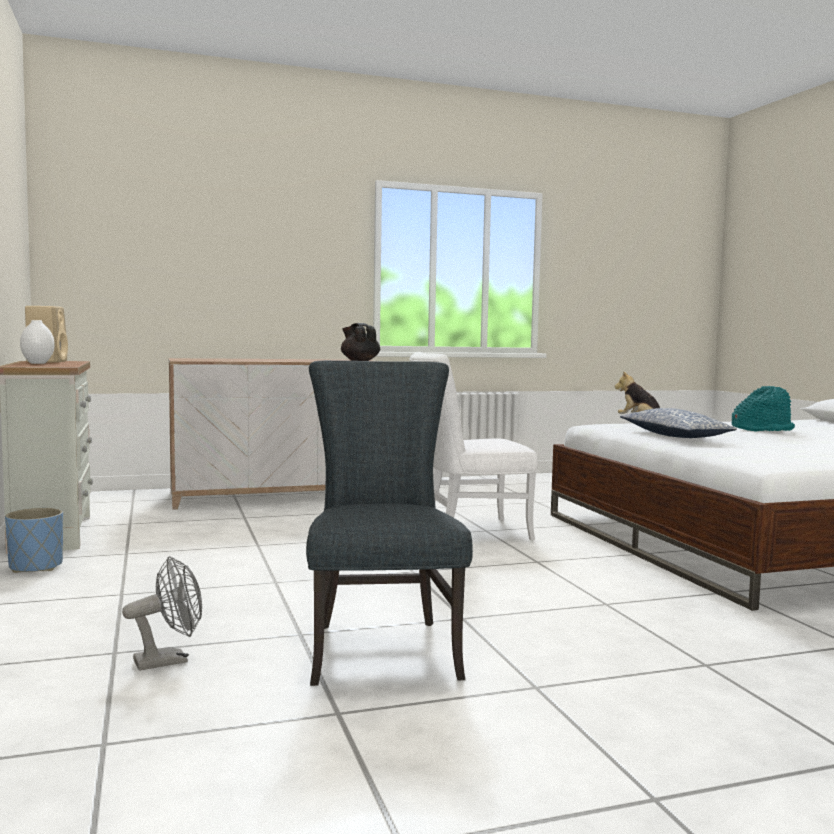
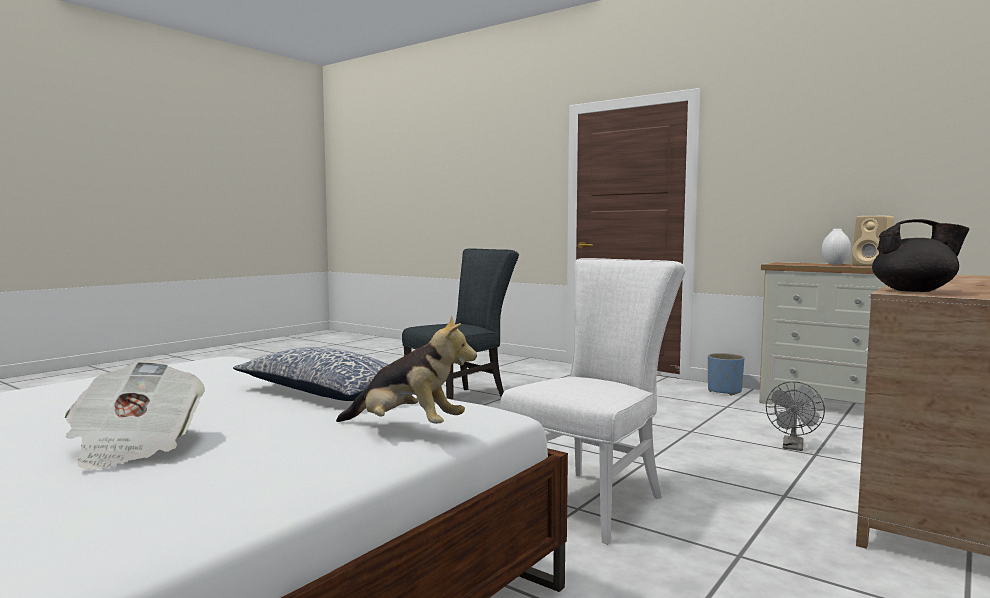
camera: 145 degrees right, 0 degrees up
(169, 660) = (530, 381): grey fan -> grey fan (793, 447)
(381, 646) = (461, 400): grey chair -> grey chair turned 90 degrees counterclockwise
(762, 429) = (134, 446): turquoise hat -> newspaper

